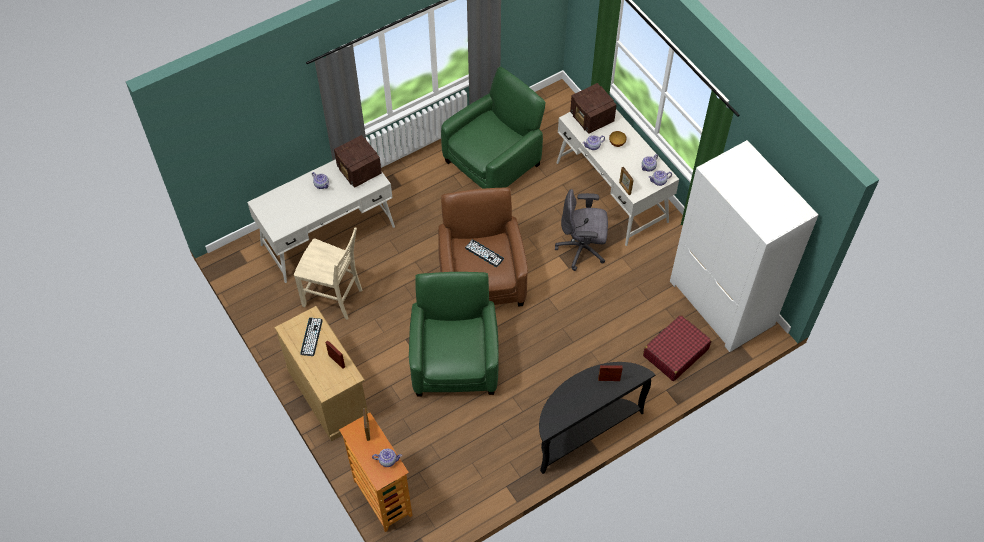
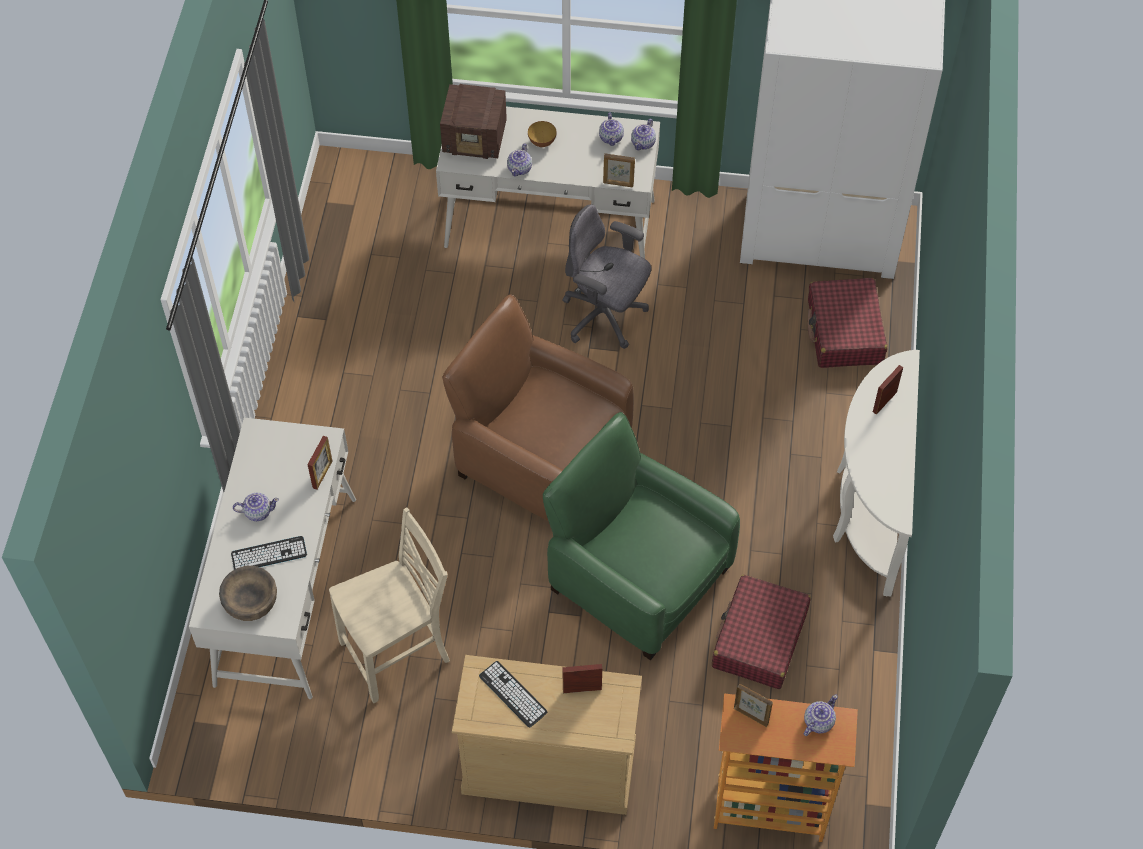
camera: 50 degrees left, 0 degrees up
(277, 214) = (250, 601): none -> brown bowl
(359, 171) = (284, 451): radio -> none
(360, 193) = (322, 474): none -> picture frame
(467, 433) = (759, 639): none -> red suitcase
(484, 253) = (547, 409): keyboard -> keyboard (269, 554)
(493, 162) = (371, 313): green armchair -> none
(582, 249) = (605, 317): grey office chair -> grey office chair turned 75 degrees clockwise
(584, 430) = (867, 506): black console table -> white console table

